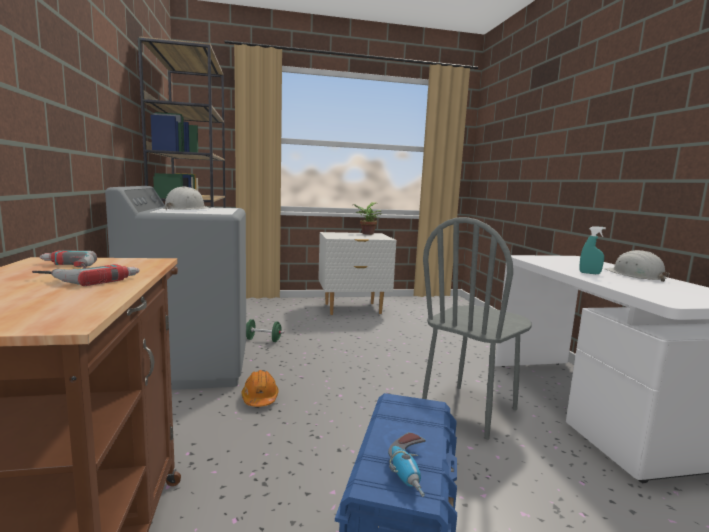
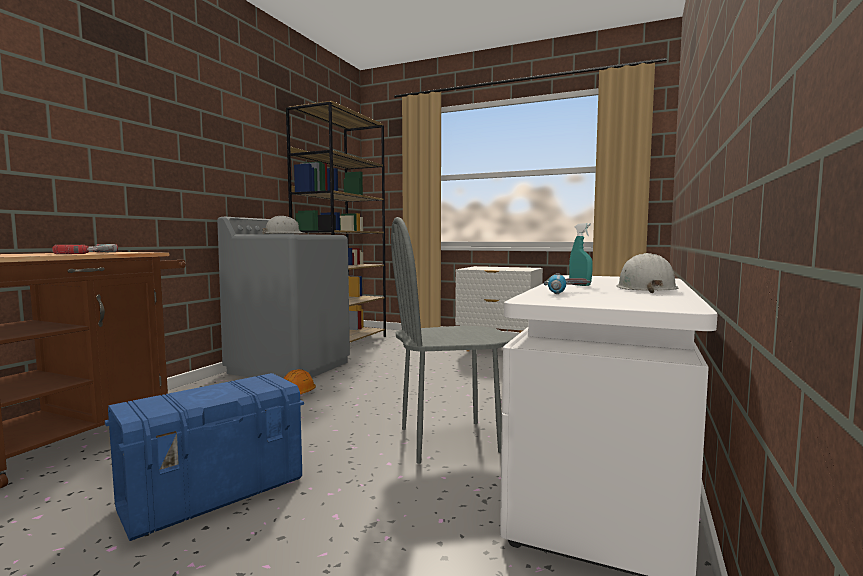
camera: 35 degrees right, 5 degrees down
(263, 340) = (371, 360): green dumbbell -> none
(366, 234) = (519, 267): potted plant -> none
(412, 472) = (166, 406): power drill -> power drill (566, 293)

